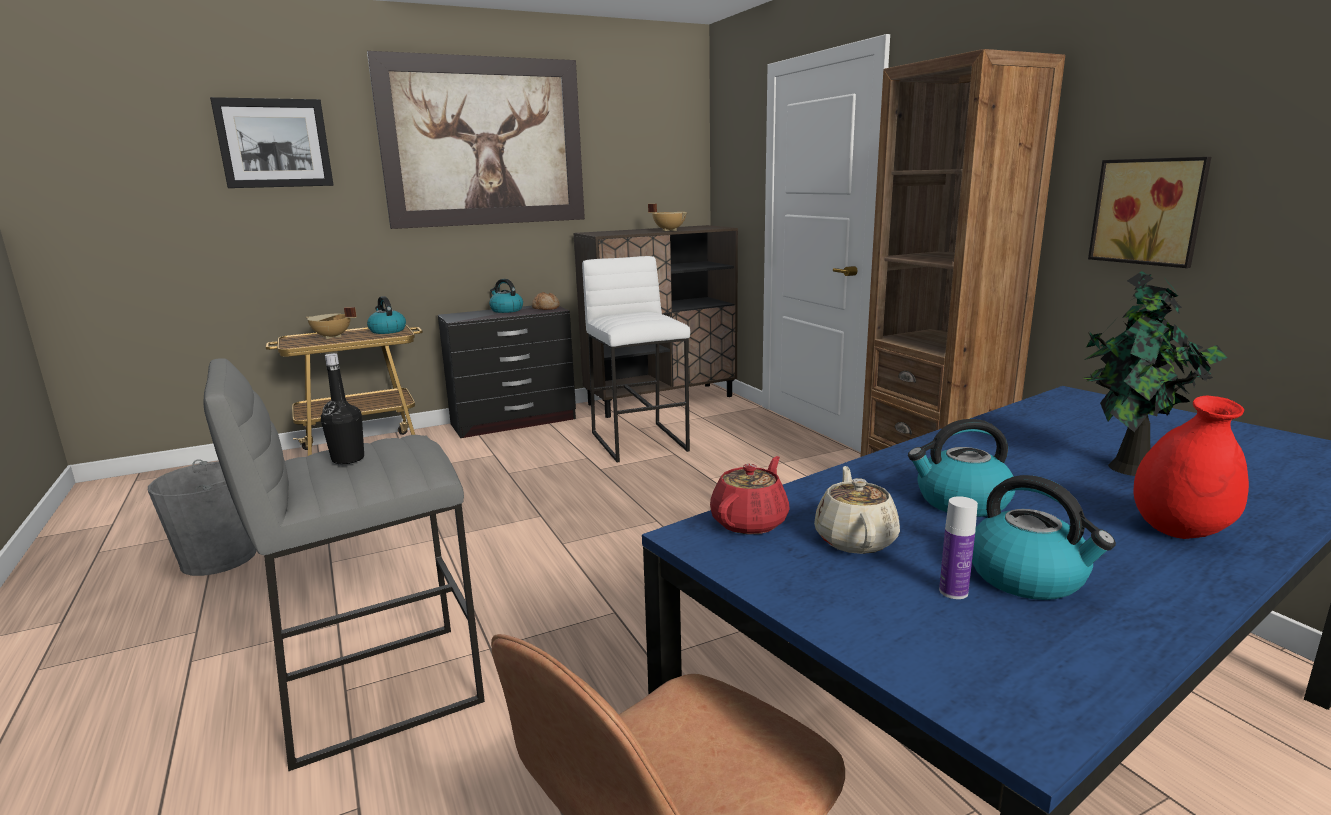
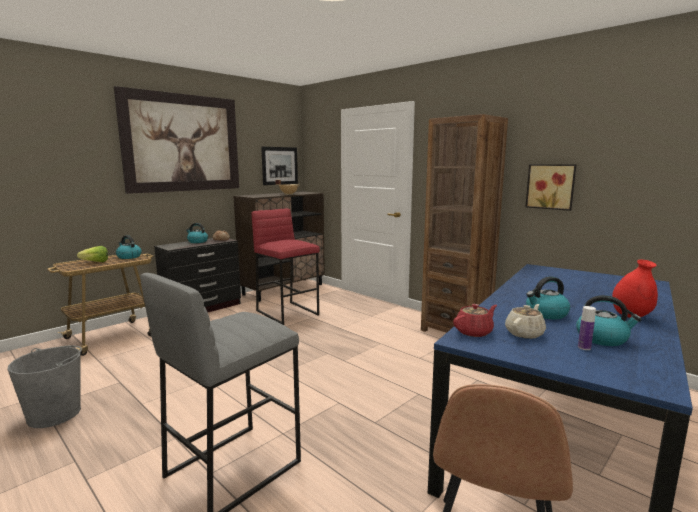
camera: 20 degrees left, 5 degrees down
(274, 143) = (50, 139): picture -> picture (280, 165)
(332, 337) = (93, 262): beige cooking pot -> lettuce
(348, 459) = (228, 327): black bottle -> none
(640, 441) = (288, 312): white stool -> red stool
(750, 521) = (474, 332): red teapot -> red teapot turned 45 degrees clockwise
(855, 539) = (524, 333): beige teapot -> beige teapot turned 60 degrees clockwise
(1130, 469) = (589, 295): potted plant -> none

